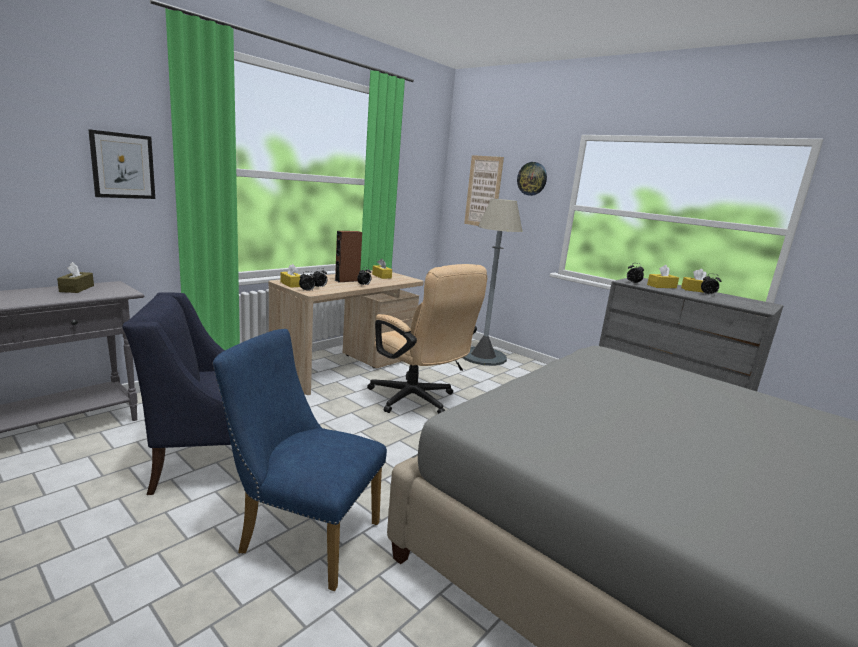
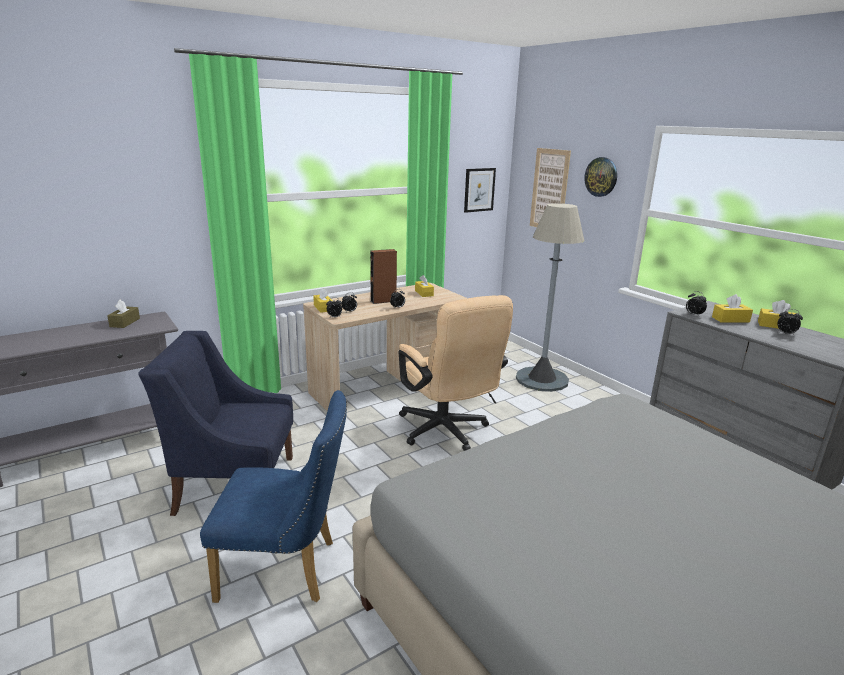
camera: 15 degrees right, 5 degrees up
(123, 166) = (161, 205): picture -> picture (479, 190)
(301, 535) = (287, 570): blue chair -> blue chair turned 150 degrees clockwise

